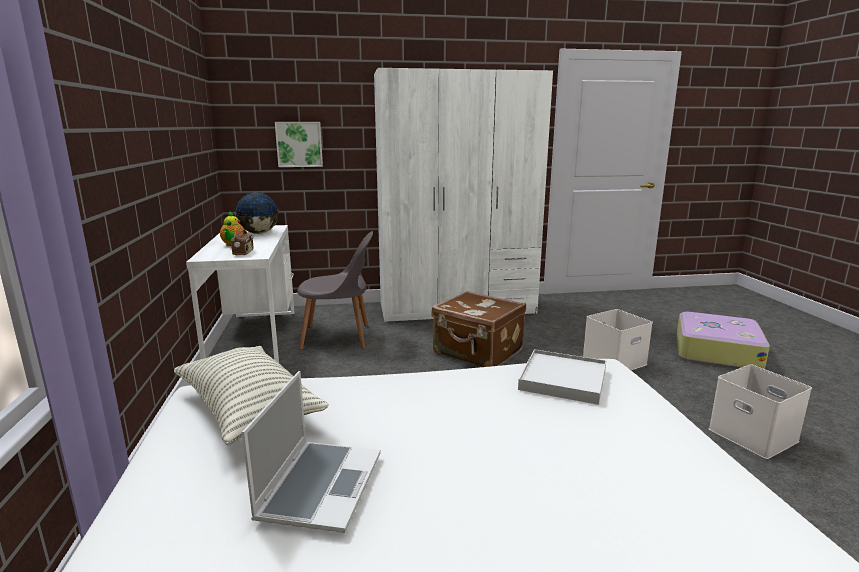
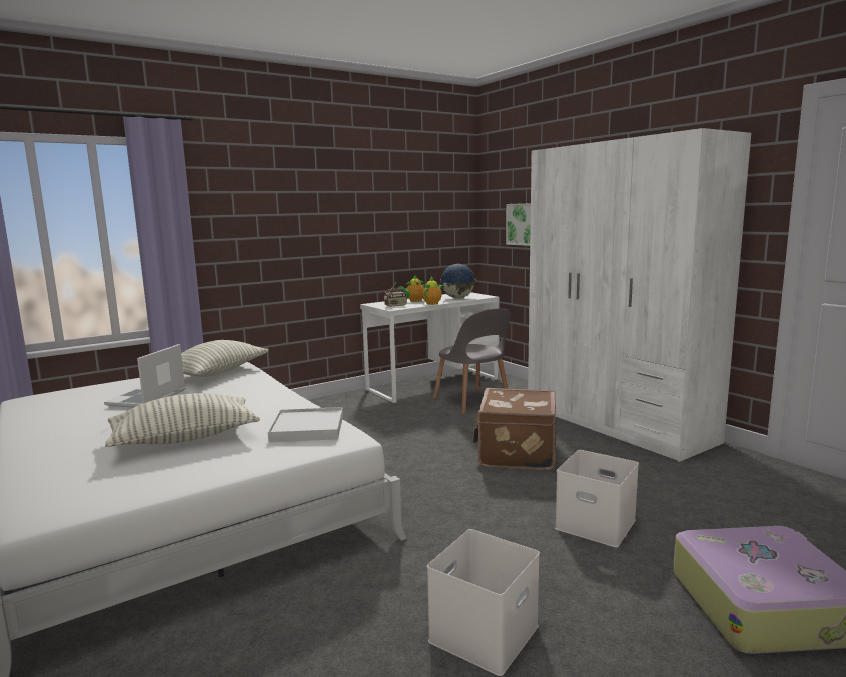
camera: 65 degrees right, 5 degrees down
(267, 242) = (432, 303): none -> teapot
(320, 485) = (147, 398): laptop -> laptop turned 120 degrees clockwise
(562, 457) = (185, 438): none -> pillow

